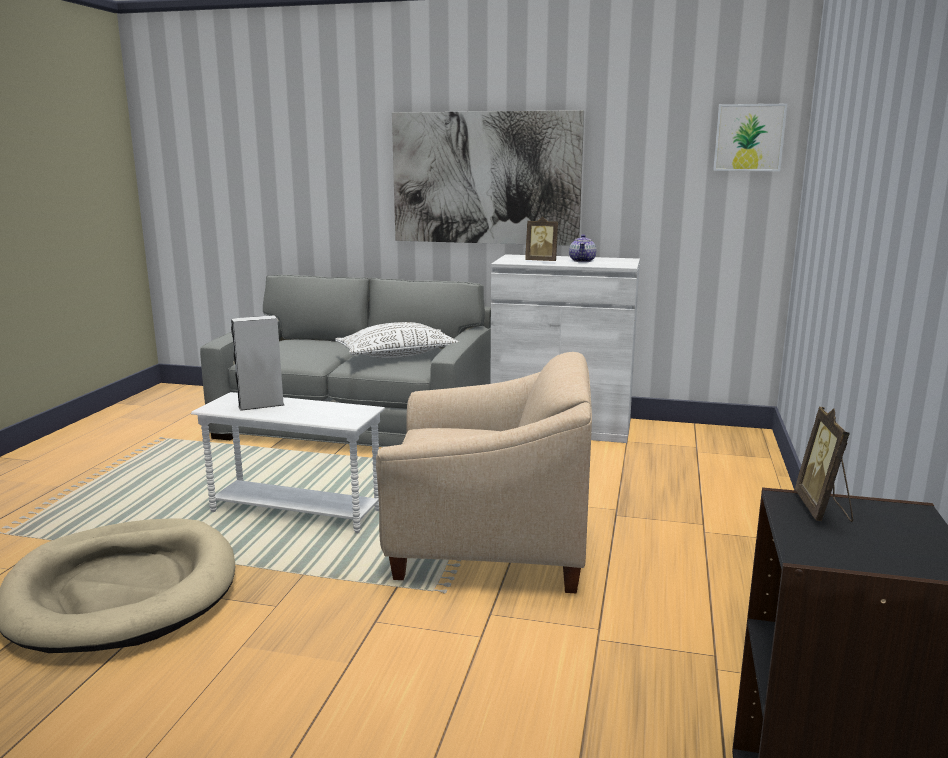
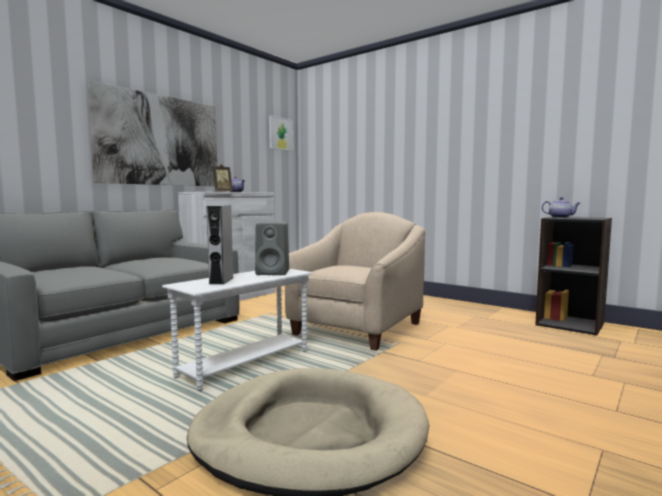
camera: 65 degrees left, 10 degrees down
(330, 414) = (274, 272): none -> grey speaker
(397, 355) = (164, 261): white pillow -> none
(823, 509) = (560, 217): picture frame -> teapot

